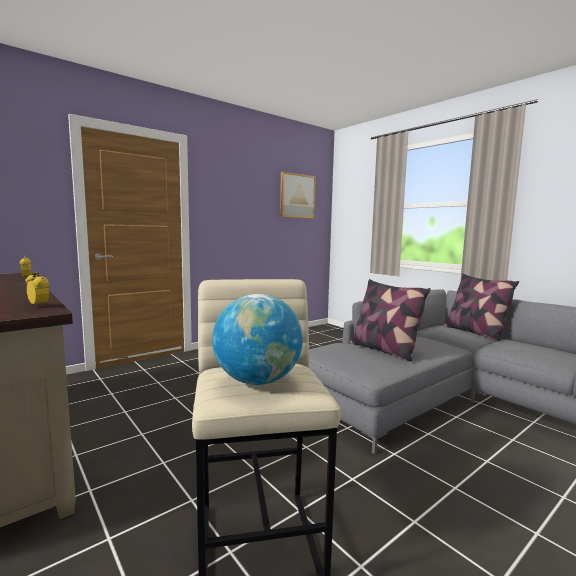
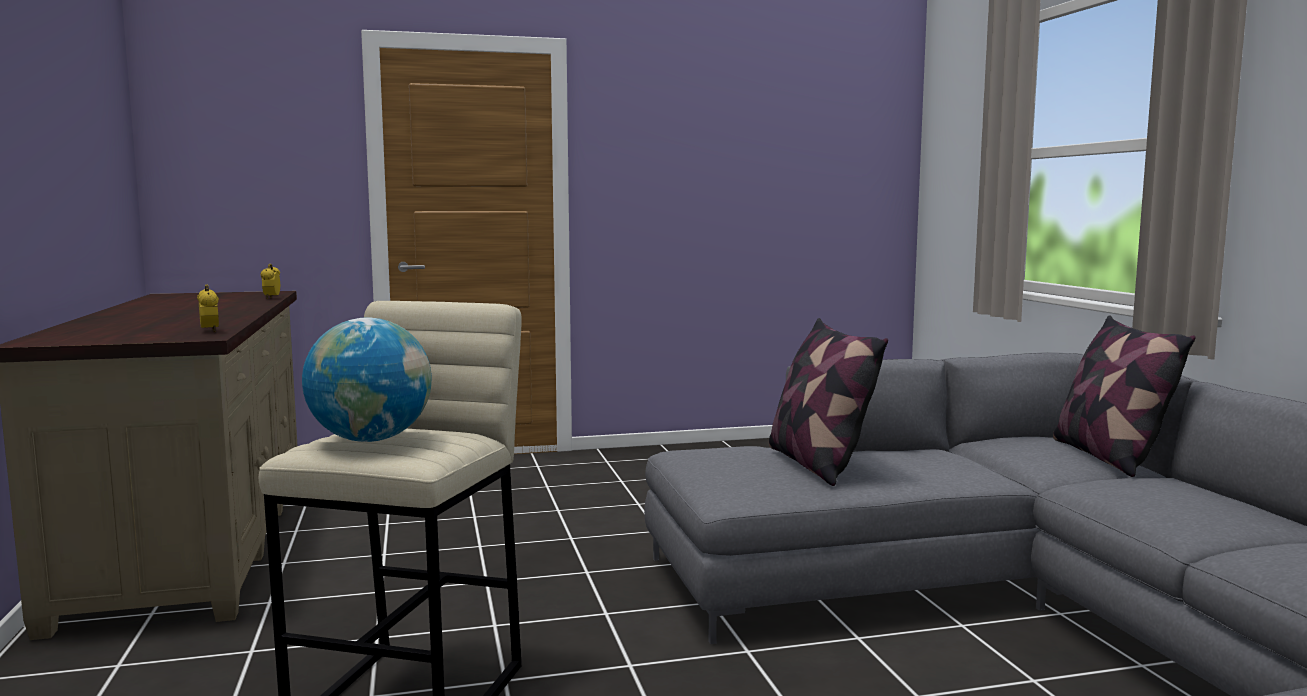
camera: 25 degrees right, 0 degrees up
(297, 196) = (821, 138): picture -> none

